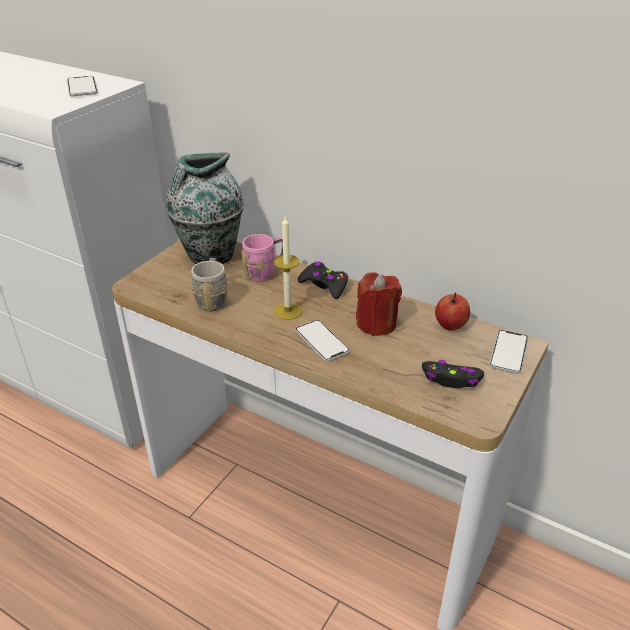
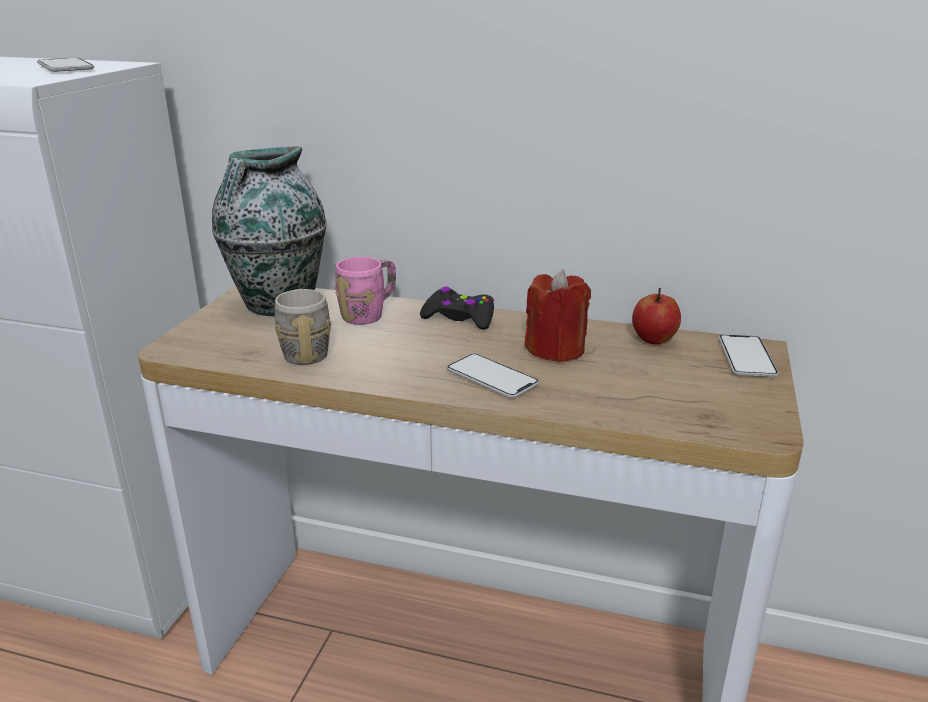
camera: 15 degrees left, 10 degrees down
(288, 311) = (424, 350): candle -> none
(451, 379) = (695, 395): black game controller -> none

